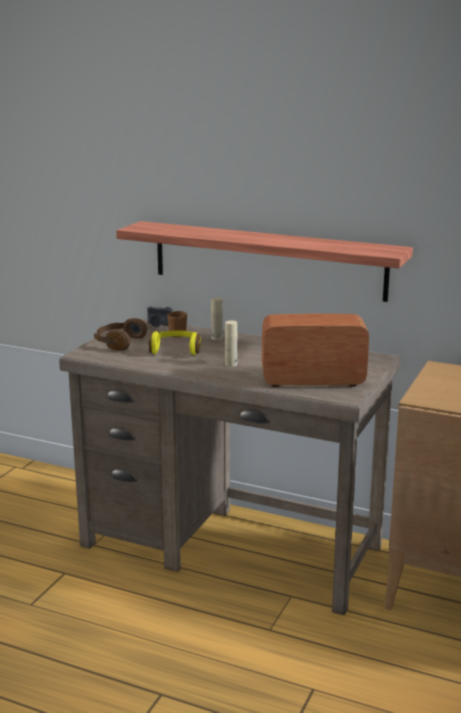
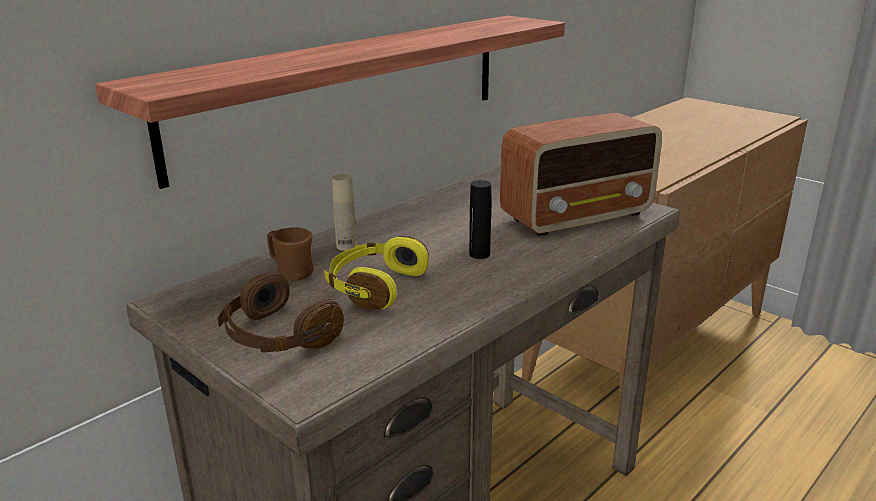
camera: 70 degrees left, 5 degrees up
(158, 324) = (215, 282): camera -> none
(231, 364) = (479, 254): beige bottle -> black bottle
(311, 381) = (578, 216): radio -> radio turned 135 degrees counterclockwise

